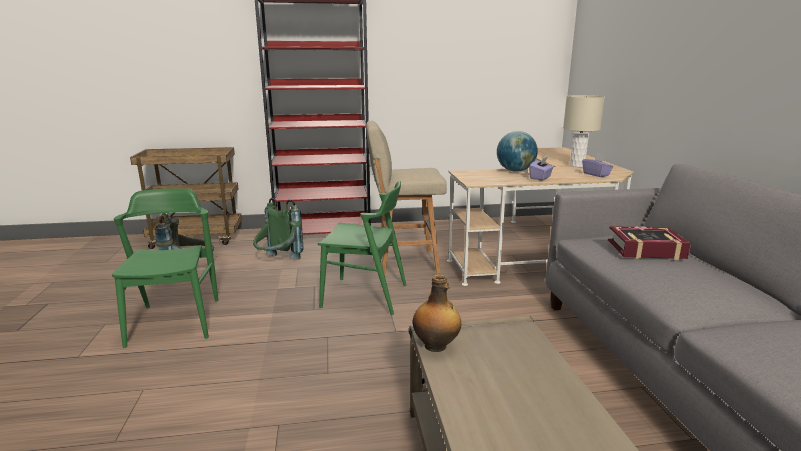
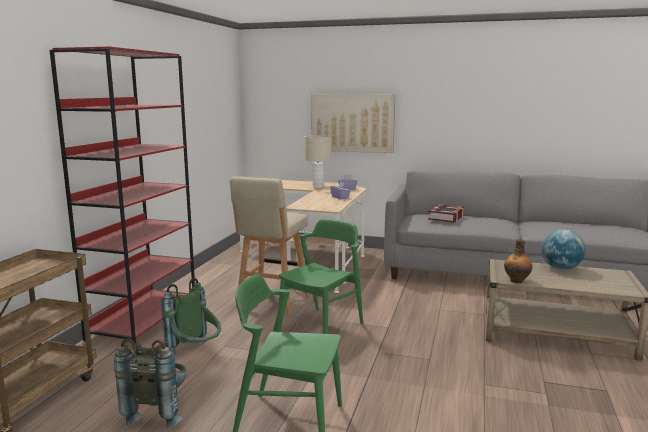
camera: 65 degrees left, 5 degrees down
(515, 171) = (313, 197): globe -> globe (561, 268)
(655, 81) = (352, 123): none -> picture

